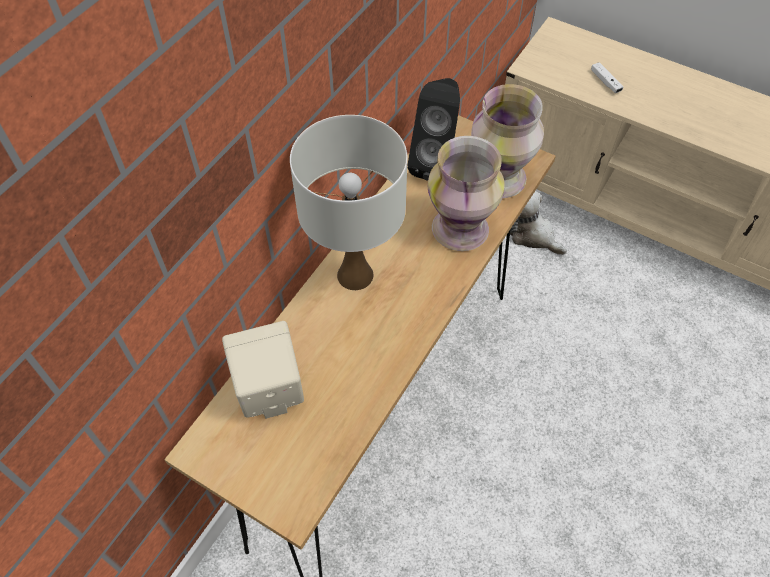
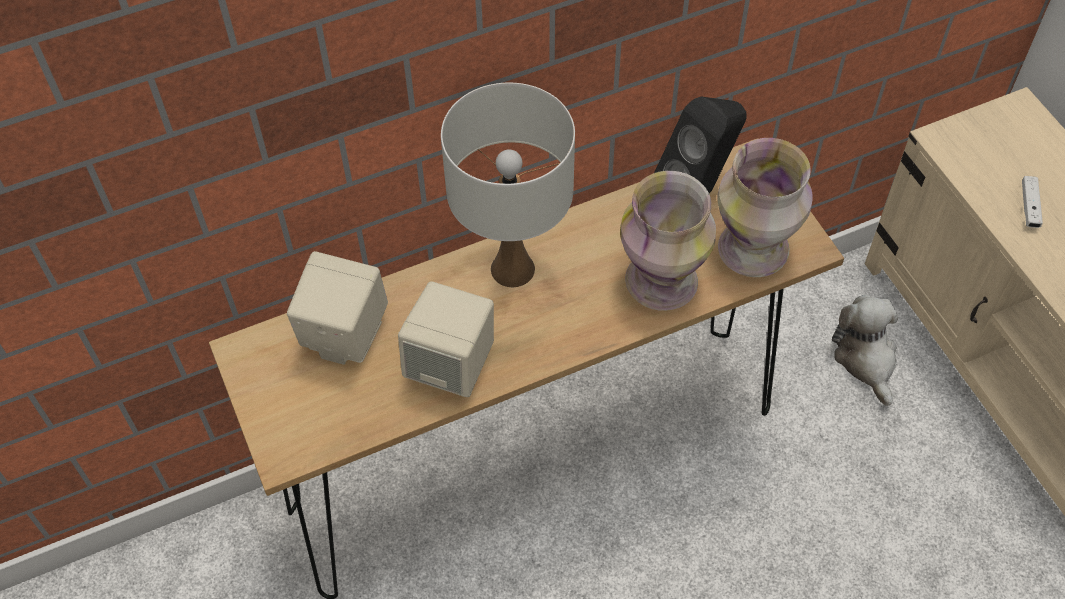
camera: 35 degrees right, 0 degrees up
(367, 366) = (452, 366): none -> beige speaker

